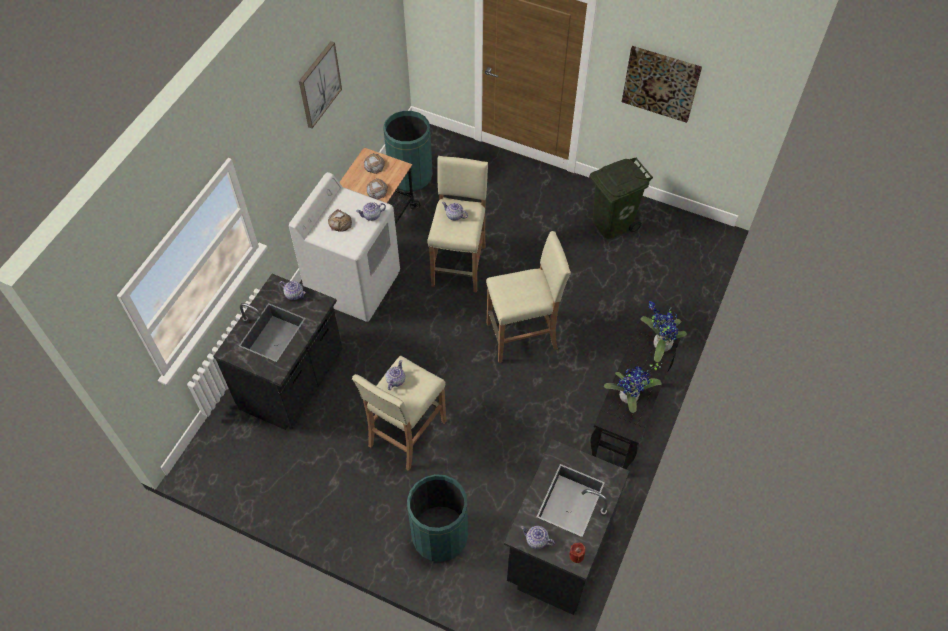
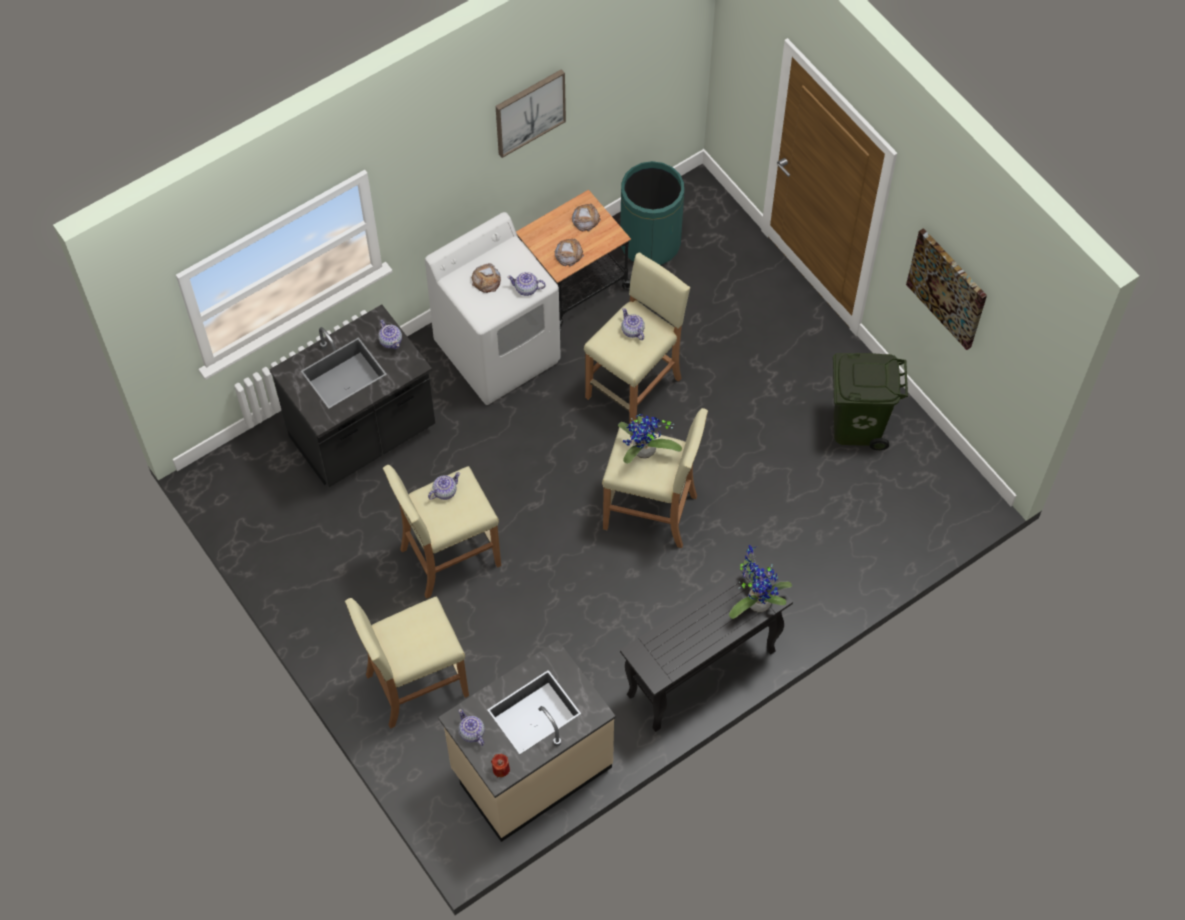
camera: 30 degrees right, 5 degrees up
(439, 535) = (415, 685): green trash can -> beige stool
(558, 549) = (530, 768): black counter -> beige counter
(629, 399) = (678, 643): potted plant -> potted plant (643, 452)

